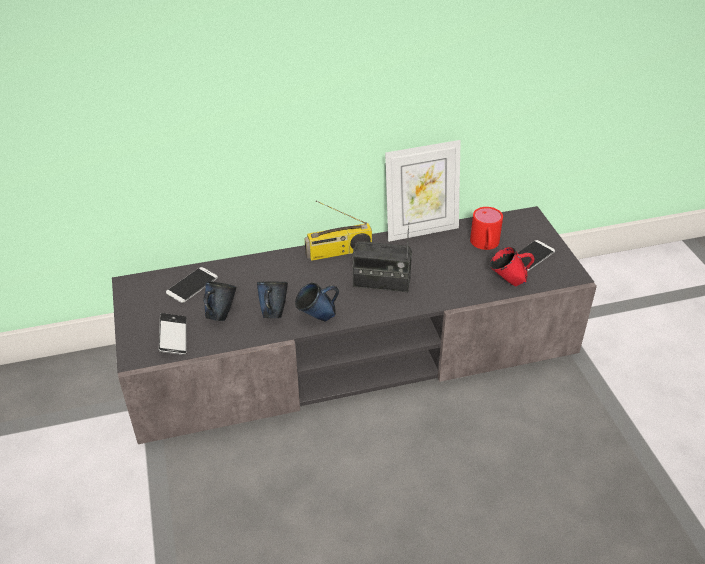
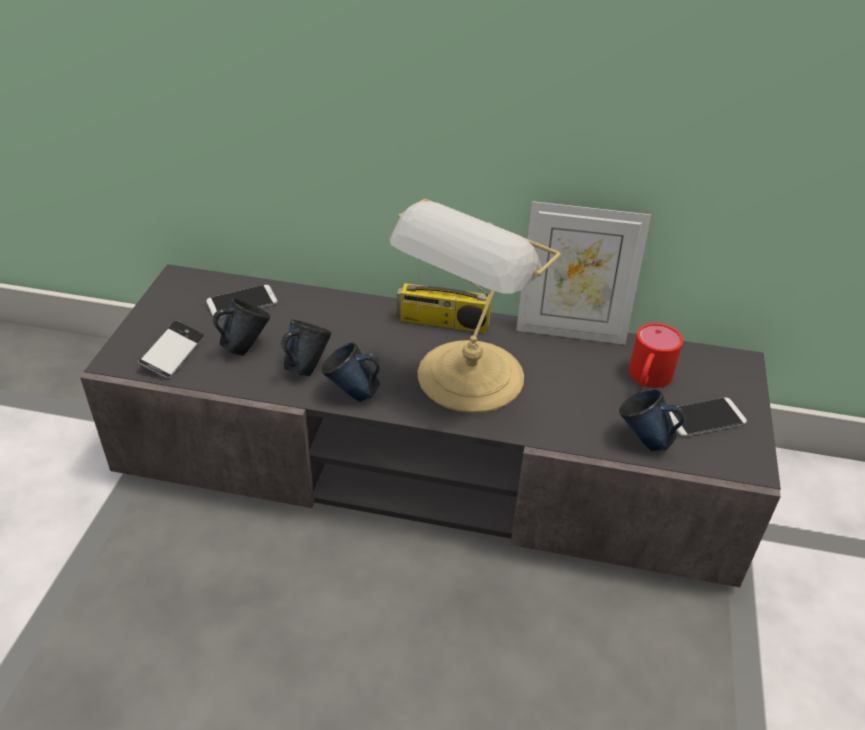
camera: 25 degrees right, 0 degrees up
(381, 283) = (467, 379): radio -> table lamp
(508, 282) = (644, 442): red mug -> blue mug

